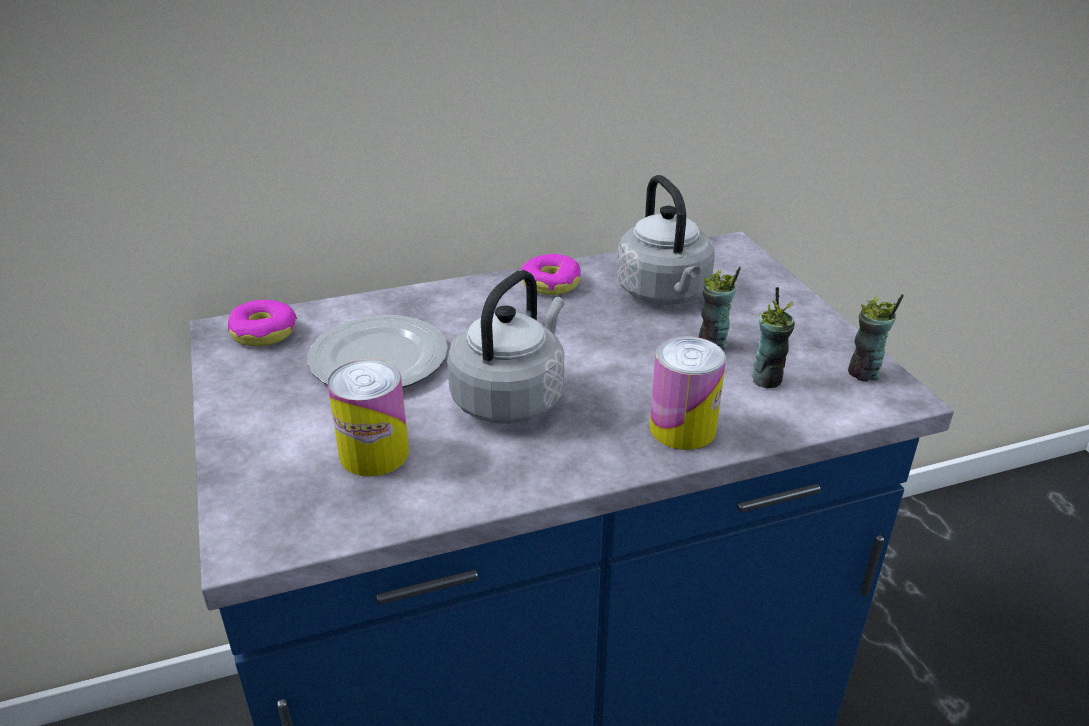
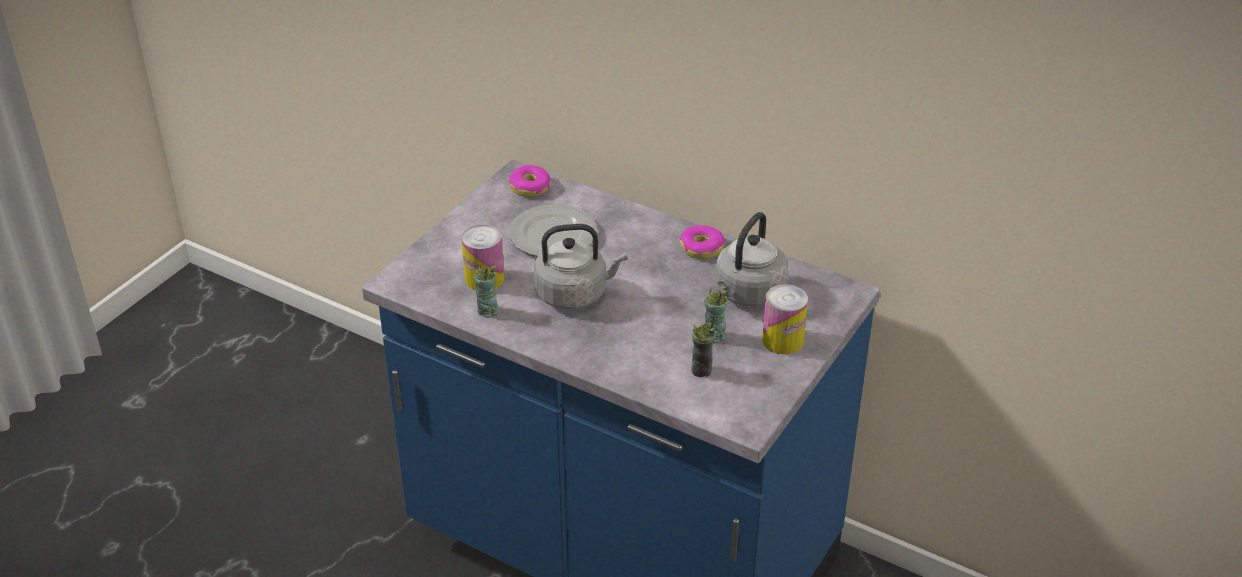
camera: 50 degrees right, 5 degrees up
(682, 428) = (618, 360): can -> can (782, 340)
(863, 373) = (755, 404): cup -> cup (487, 311)

